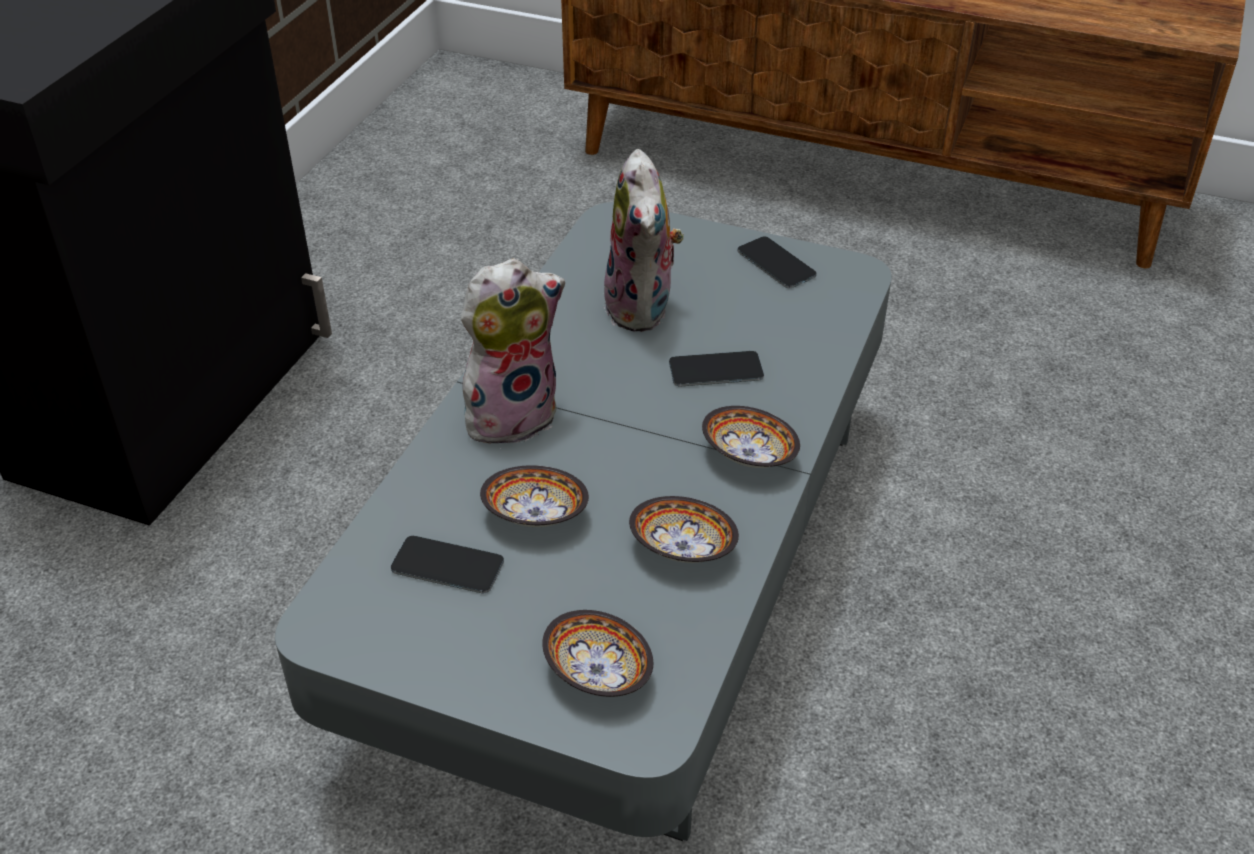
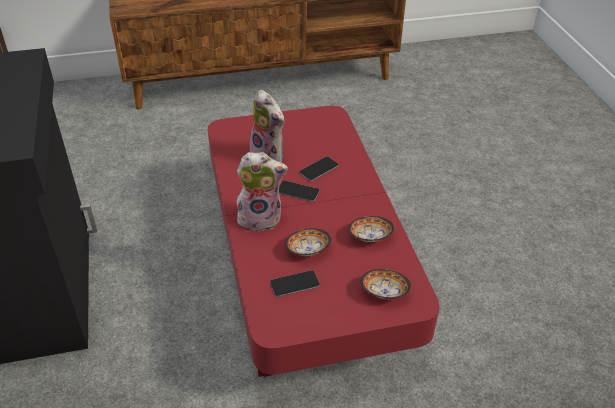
camera: 35 degrees left, 0 degrees up
(512, 414) = (261, 218): plush toy -> plush toy turned 60 degrees clockwise
(627, 570) = (306, 267): grey coffee table -> red coffee table
(749, 456) = (360, 195): bowl -> none
(776, 263) = (301, 121): phone -> phone (298, 191)

